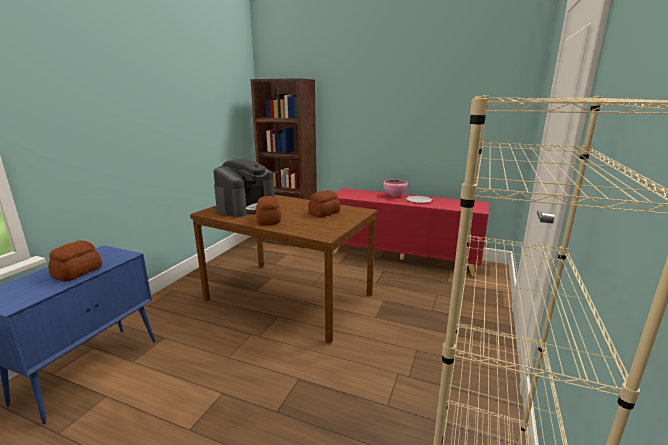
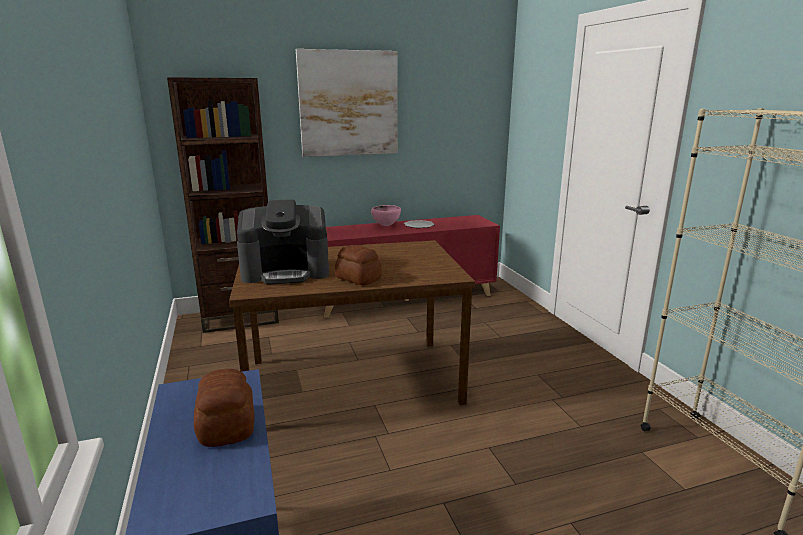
camera: 40 degrees left, 0 degrees up
(246, 207) = (286, 271): coffee machine -> coffee machine turned 90 degrees clockwise
(323, 213) = (394, 256): bread -> none
(379, 97) = (348, 104): none -> picture

